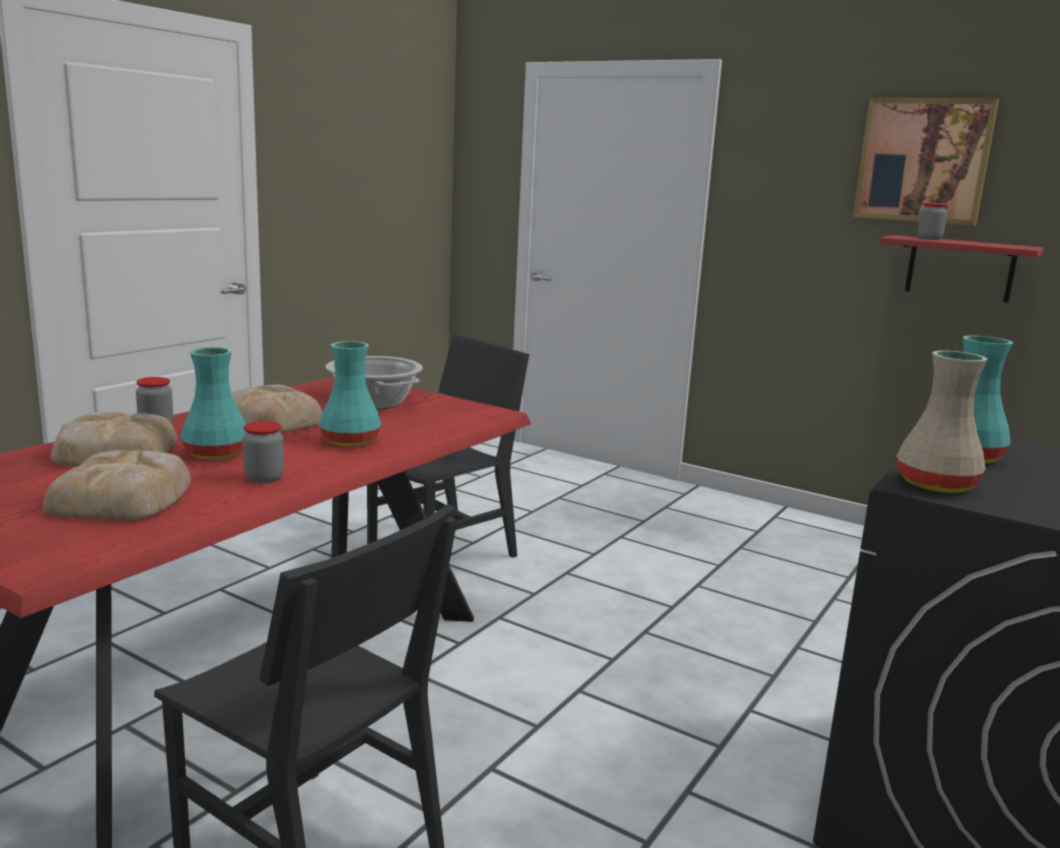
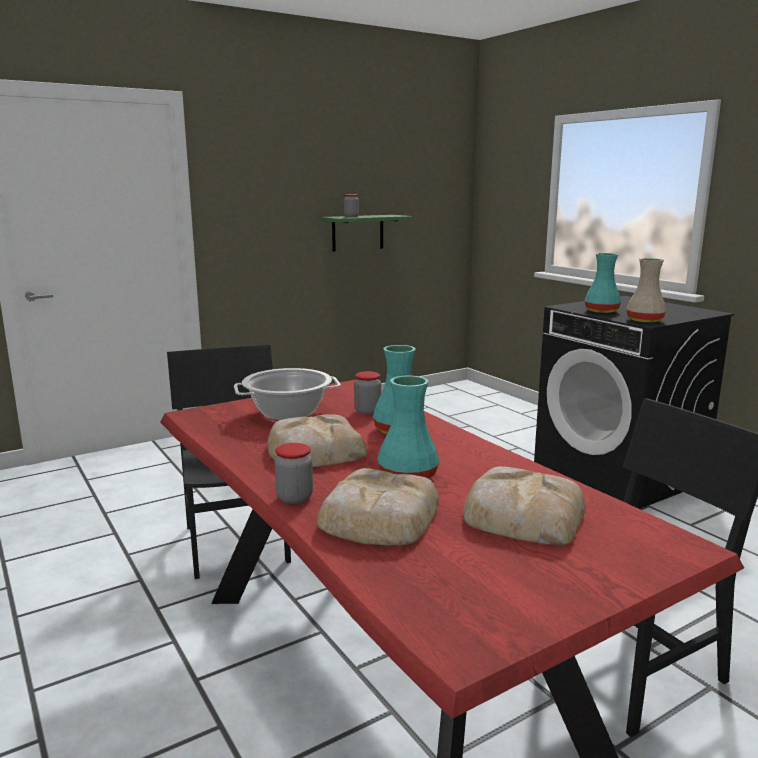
camera: 65 degrees left, 0 degrees up
(264, 478) = (484, 463): jar -> jar (367, 411)
(923, 160) = (329, 168): picture -> none
(960, 268) = (357, 232): red shelf -> green shelf

